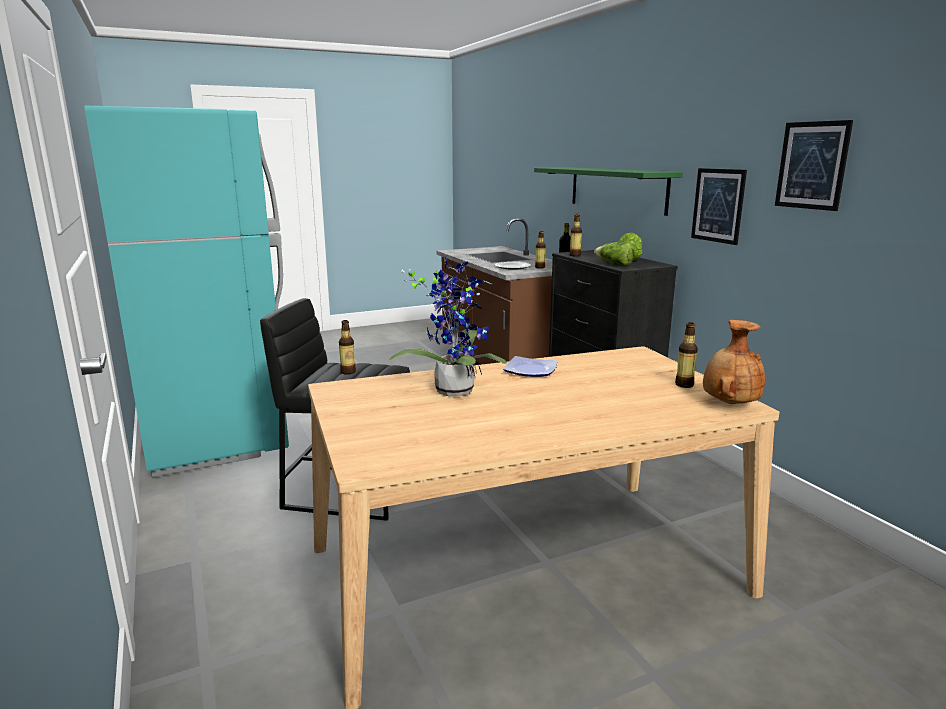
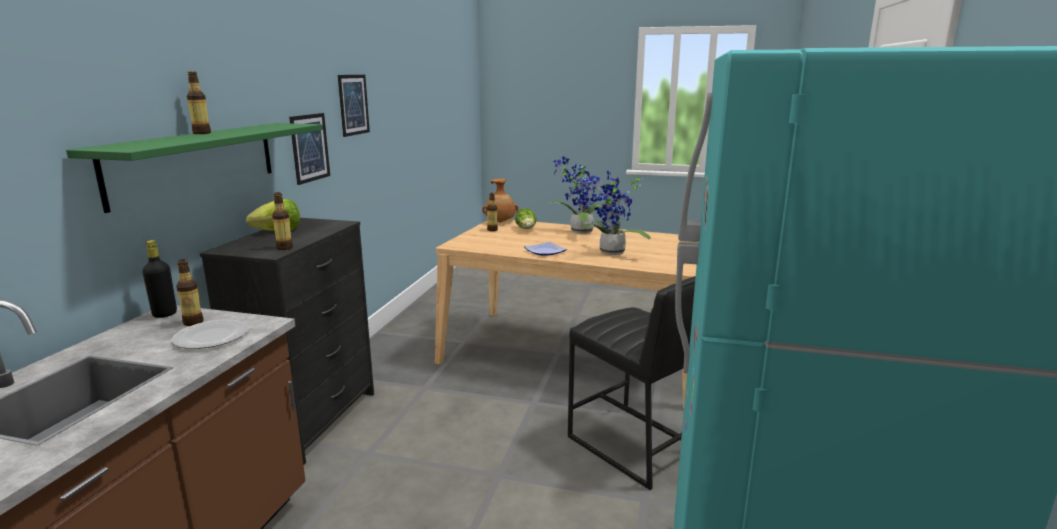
camera: 140 degrees left, 0 degrees up
(348, 372) = (639, 322): bottle -> bottle (201, 133)
(579, 419) = (578, 231): none -> potted plant
(614, 264) = (328, 228): lettuce -> lettuce (526, 229)

